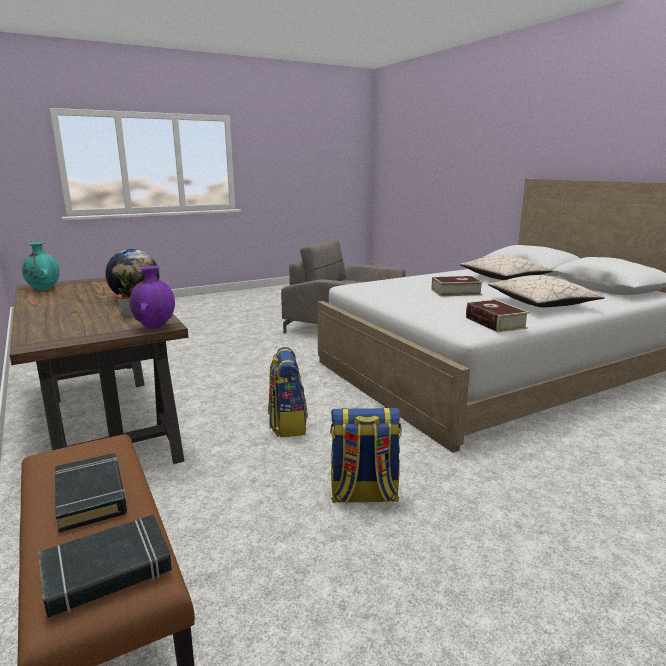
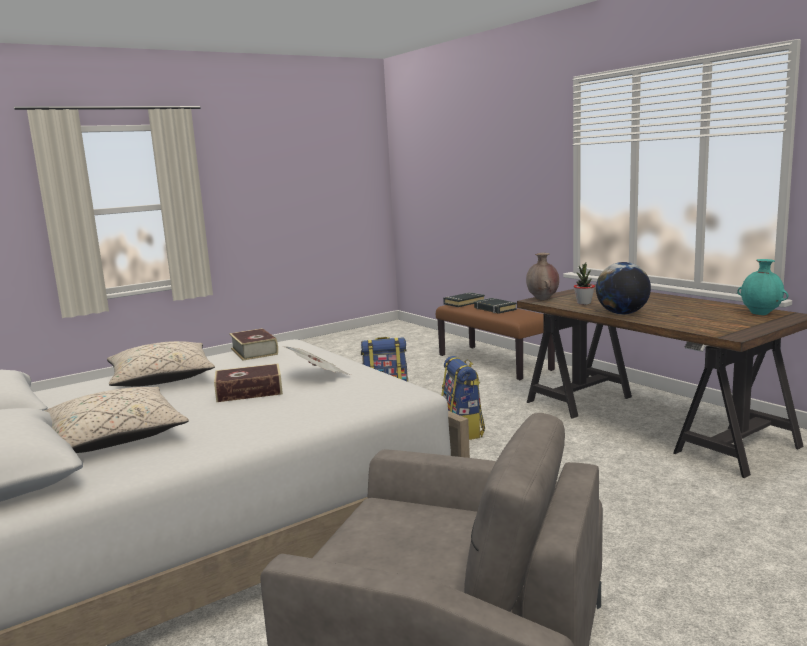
camera: 175 degrees right, 5 degrees down
(155, 326) = (543, 299): purple vase -> brown vase
(413, 297) = (319, 377): none -> newspaper

